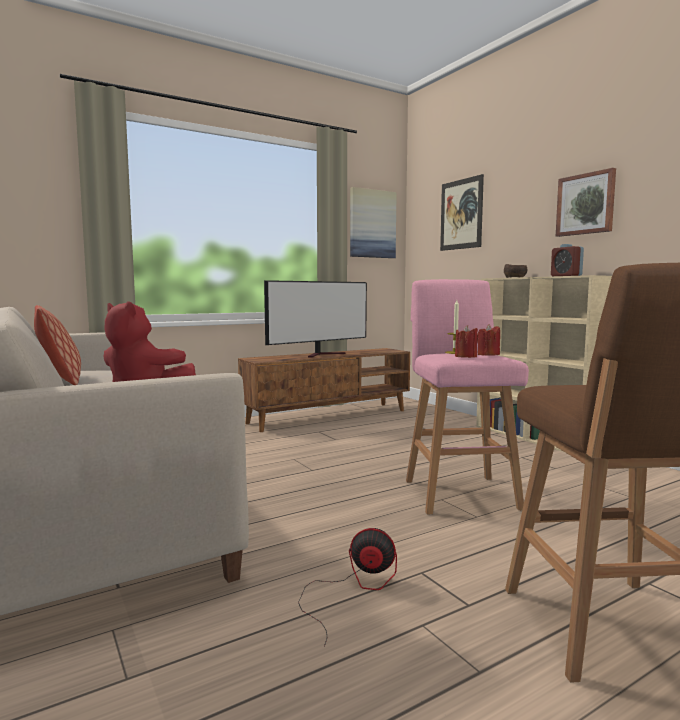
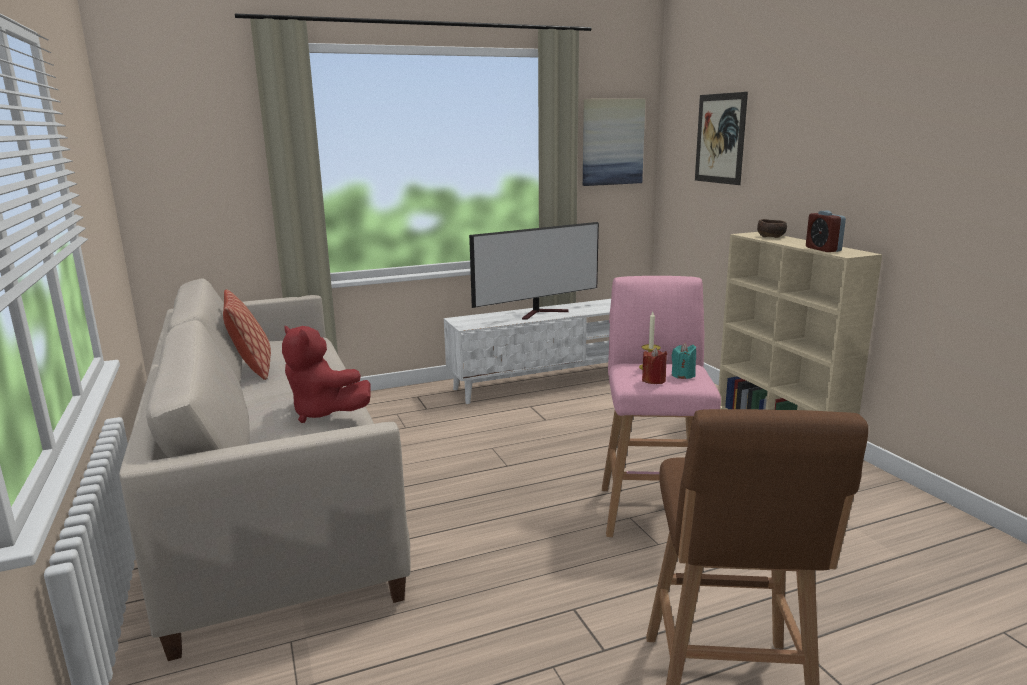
camera: 10 degrees right, 10 degrees up
(329, 416) = (549, 382): brown tv stand -> white tv stand
(353, 589) = (503, 621): fan -> none
(488, 355) = (683, 375): red candle -> turquoise candle
(586, 204) = (859, 156): picture -> none

